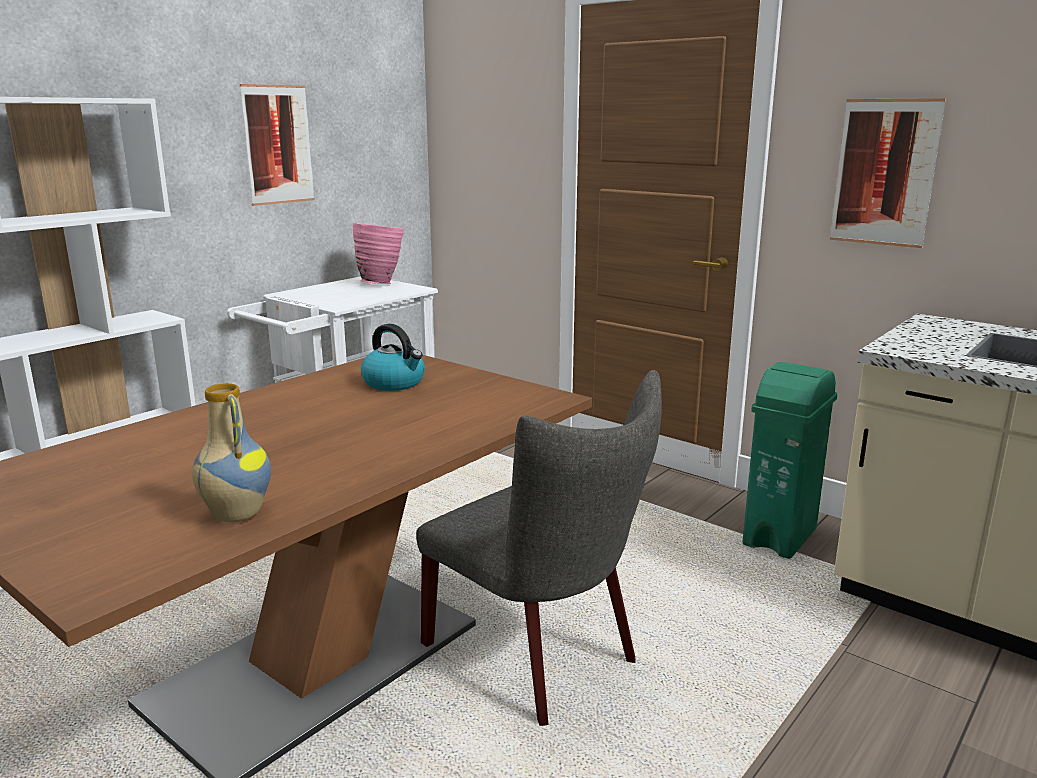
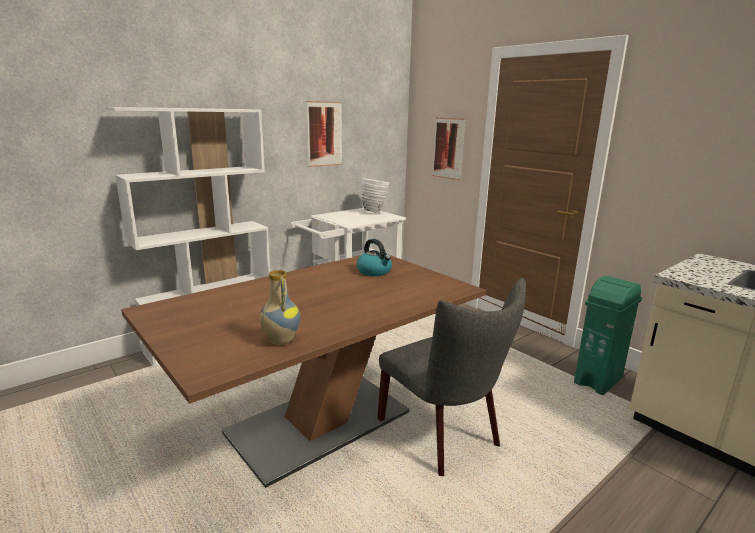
camera: 10 degrees right, 0 degrees up
(381, 283) = (374, 212): pink vase -> white vase
(885, 173) = (683, 165): picture -> picture (448, 148)

